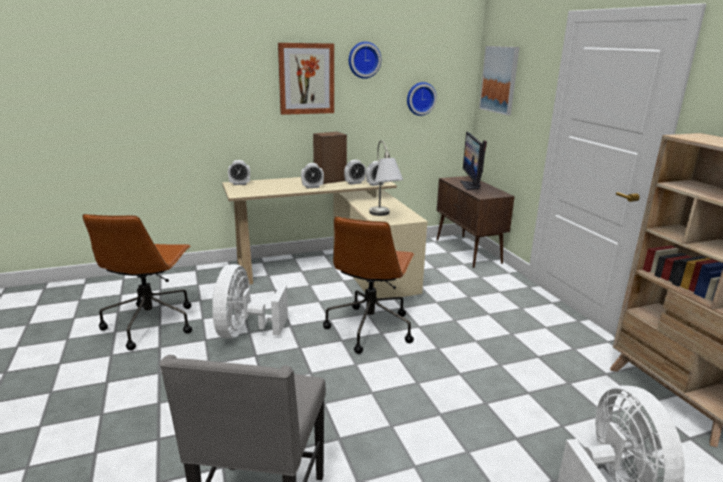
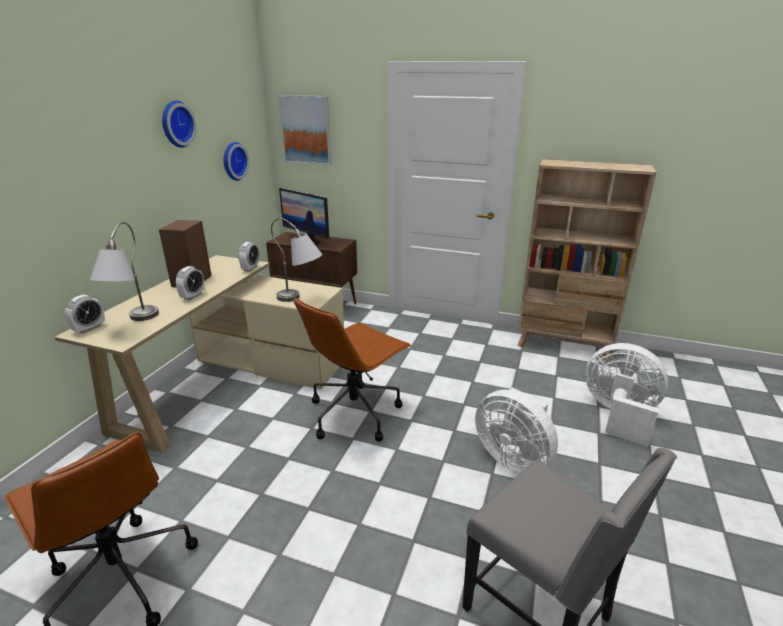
camera: 50 degrees left, 5 degrees up
(244, 332) = (256, 496): white fan -> white fan (513, 457)
(259, 188) = (133, 323): none -> grey table lamp
(306, 79) = (121, 159): picture -> none
(354, 183) = (226, 274): alarm clock -> none
(370, 328) = (355, 412): brown office chair -> brown office chair turned 75 degrees clockwise

